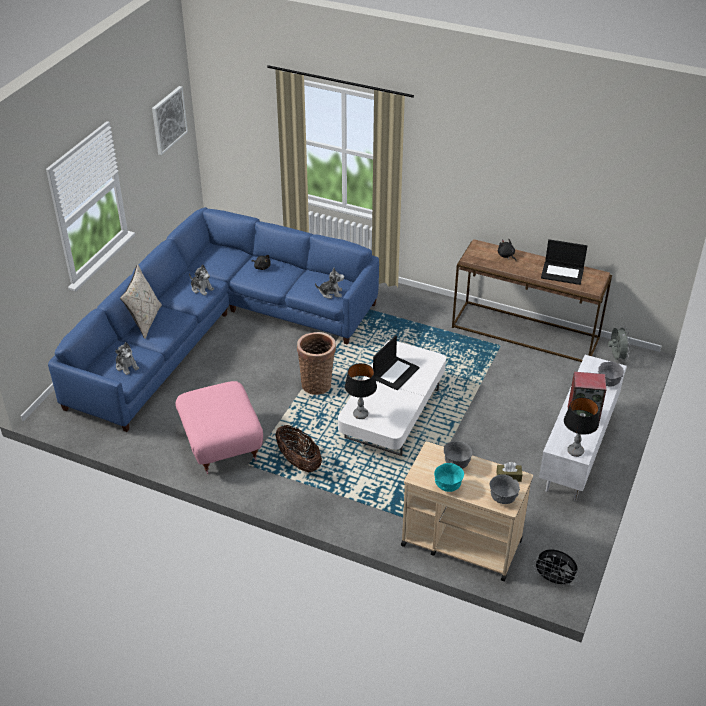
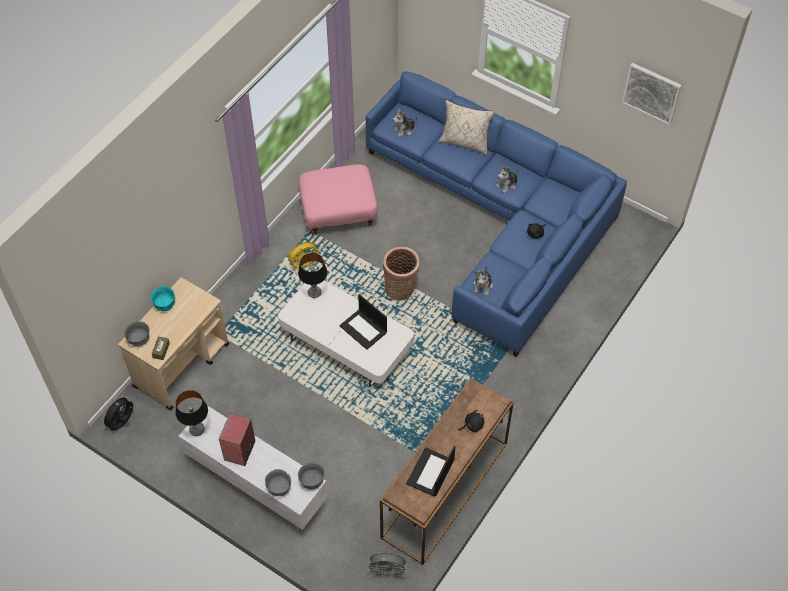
camera: 100 degrees right, 15 degrees up
(299, 461) = (304, 265): basket -> yellow fan
(456, 464) = (187, 316): grey bowl -> grey bowl (312, 482)

